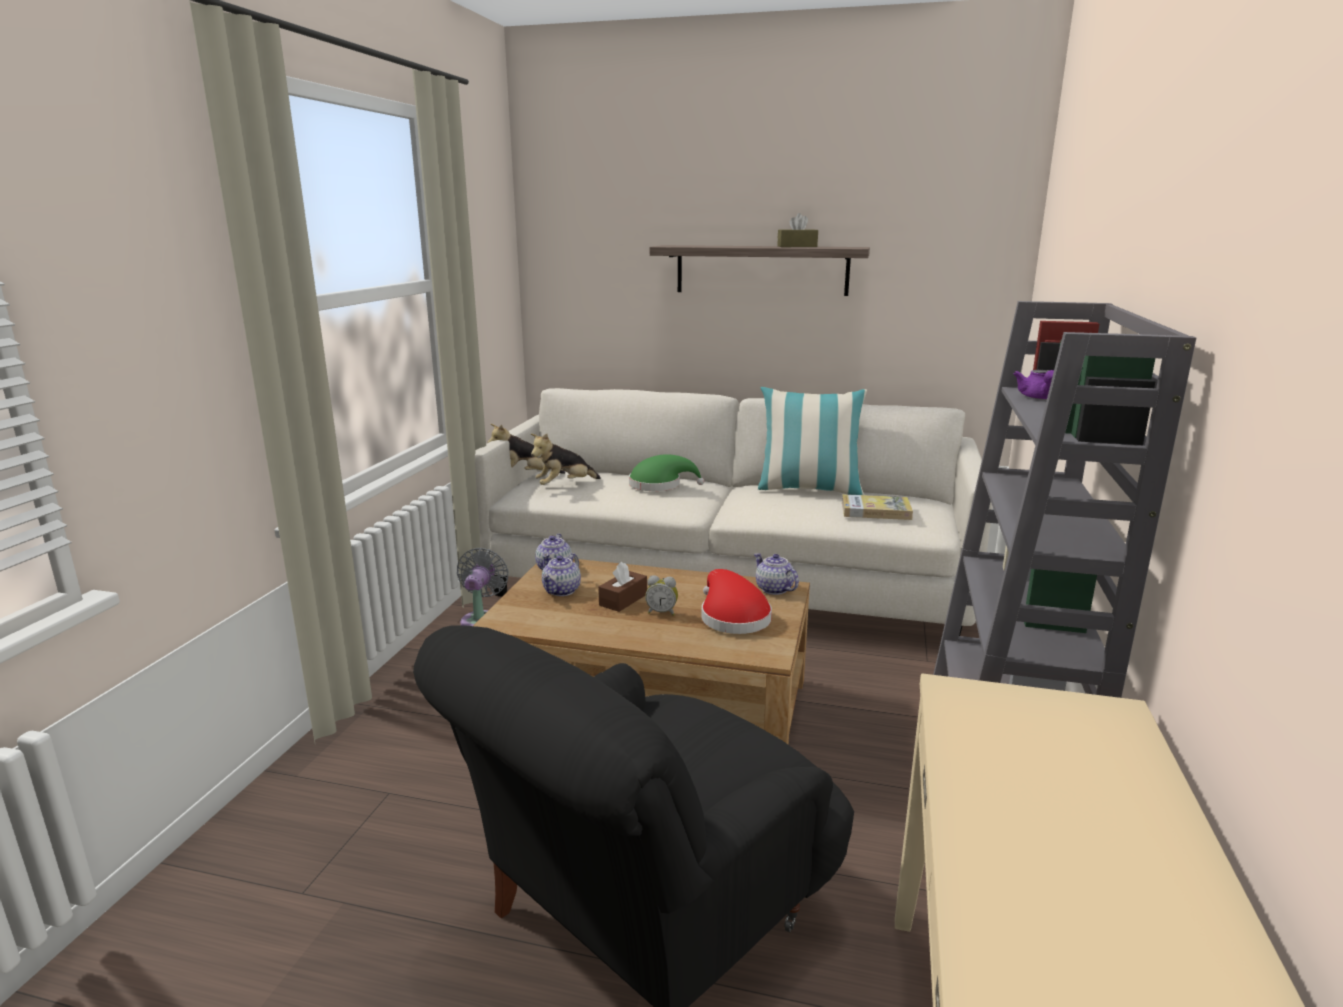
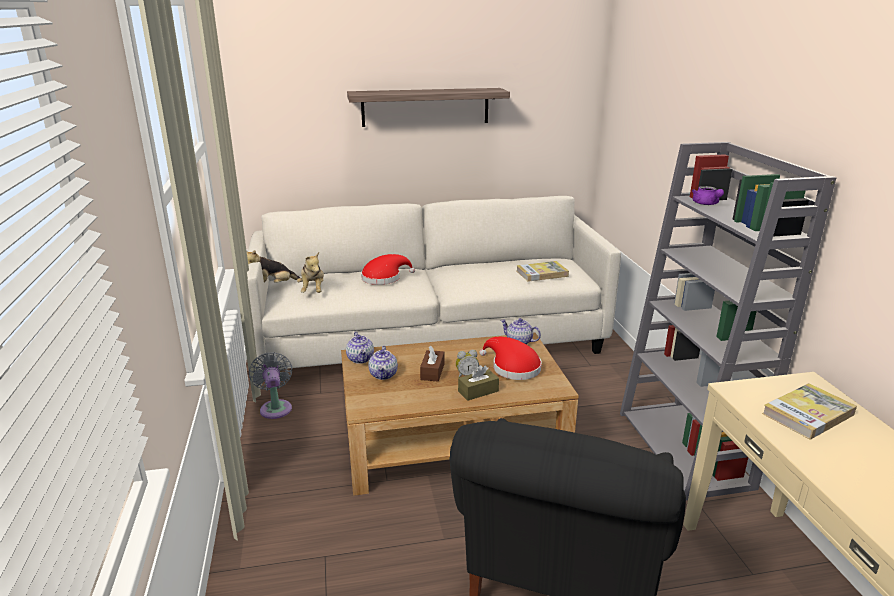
camera: 25 degrees left, 5 degrees up
(564, 485) = (313, 290): plush toy -> plush toy turned 45 degrees counterclockwise
(659, 485) = (384, 278): green hat -> red hat
(797, 246) = (455, 90): brown tissue box -> brown tissue box (478, 391)
(809, 489) = (485, 264): pillow -> none
(1051, 757) = (808, 414): none -> book

